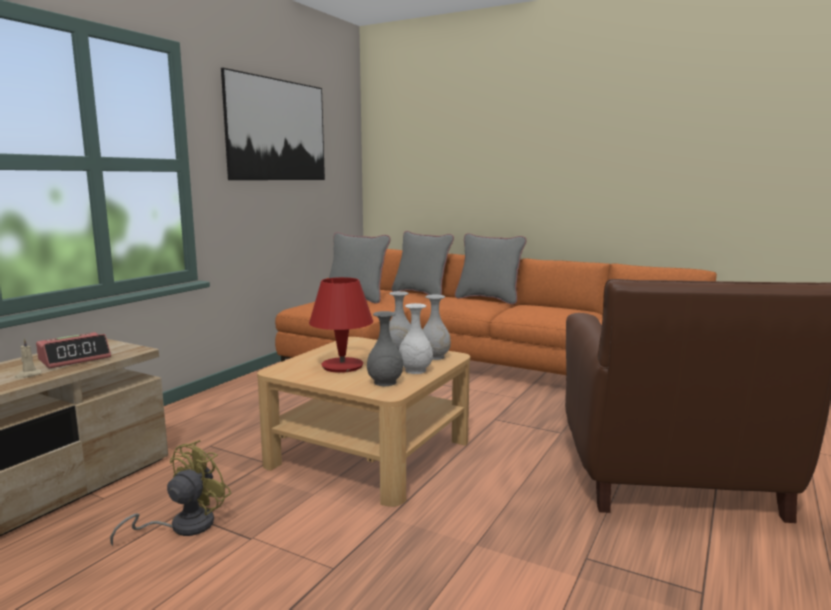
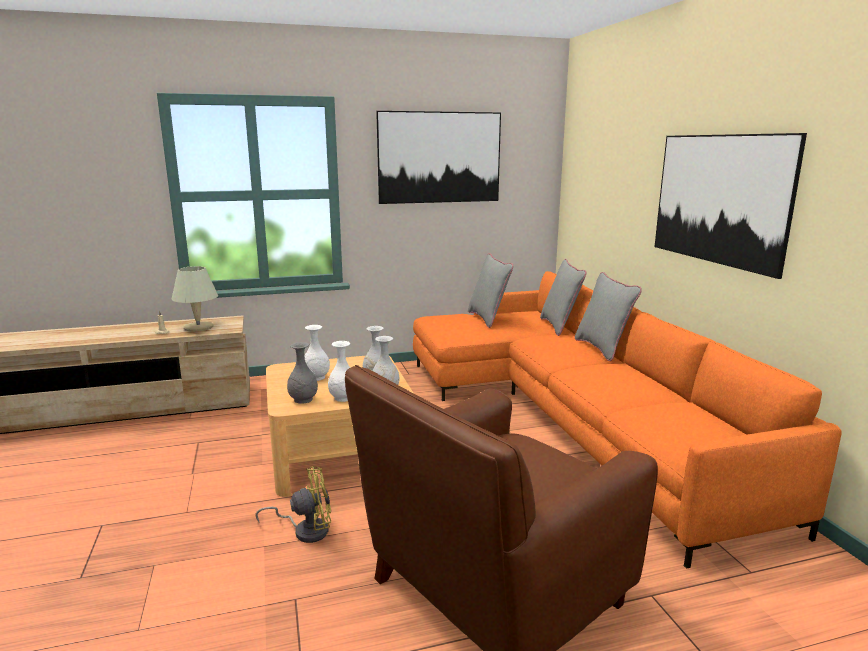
camera: 45 degrees right, 5 degrees up
(75, 358) = (199, 327): alarm clock -> beige table lamp
(183, 526) = (184, 450): yellow fan -> yellow fan (306, 530)
(342, 366) = (316, 377): red table lamp -> white vase
(580, 158) = (719, 199): none -> picture

